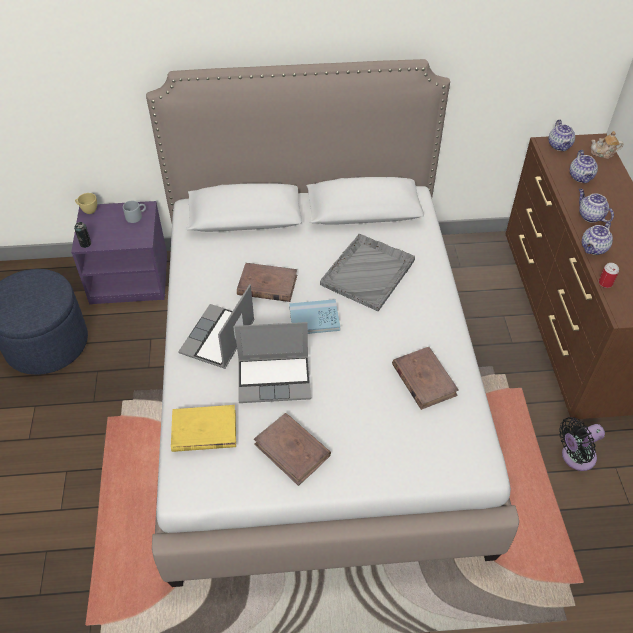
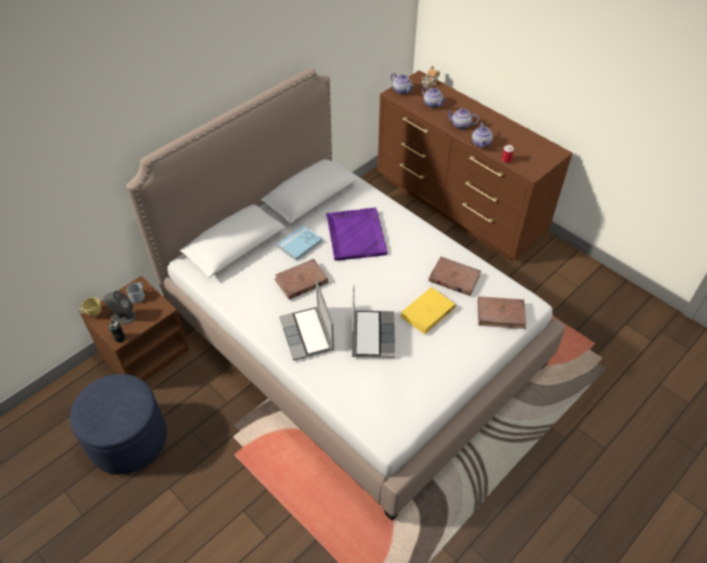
camera: 40 degrees left, 0 degrees up
(106, 227) = (123, 316): none -> grey speaker
(130, 278) = (145, 351): purple nightstand -> brown nightstand
(203, 431) = (363, 395): yellow book -> yellow book (427, 312)
(275, 379) = (372, 334): laptop -> laptop turned 45 degrees counterclockwise
(292, 450) = (426, 368): brown book -> brown book (501, 314)
(314, 319) = (354, 283): blue book -> blue book (300, 244)
(368, 272) = (356, 234): grey tray -> purple tray
(575, 457) = (531, 280): black fan -> none

